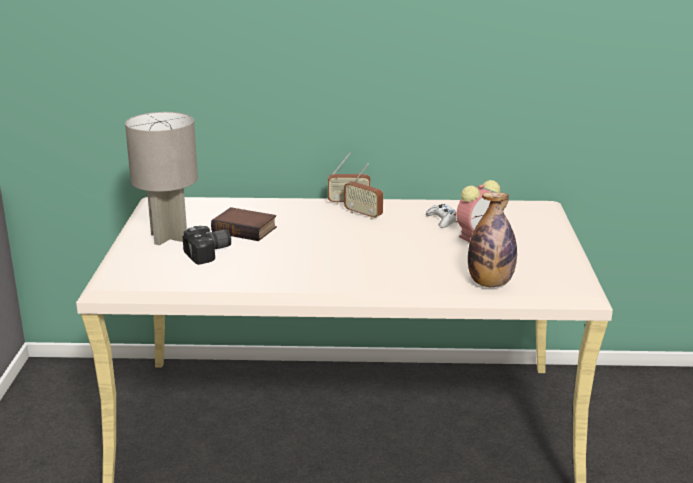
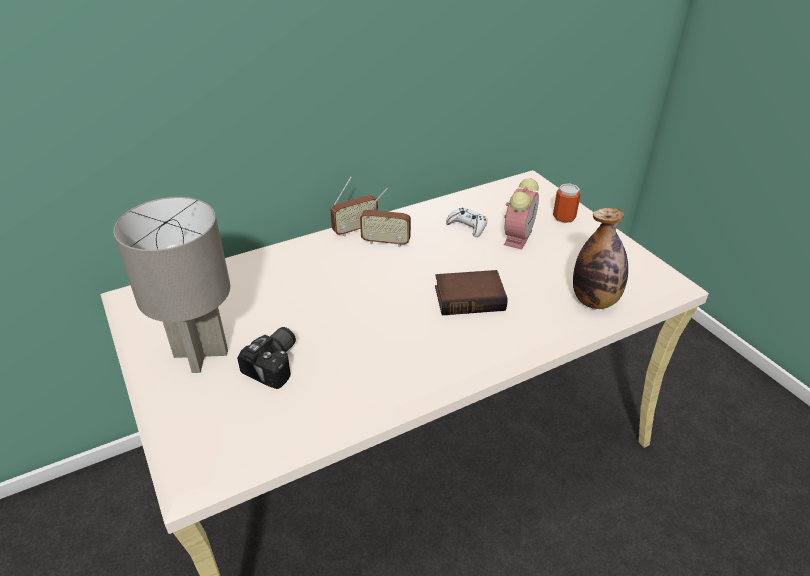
camera: 30 degrees left, 15 degrees up
(246, 229) = (282, 307): book -> book (470, 297)
(537, 234) = (564, 218): none -> can

